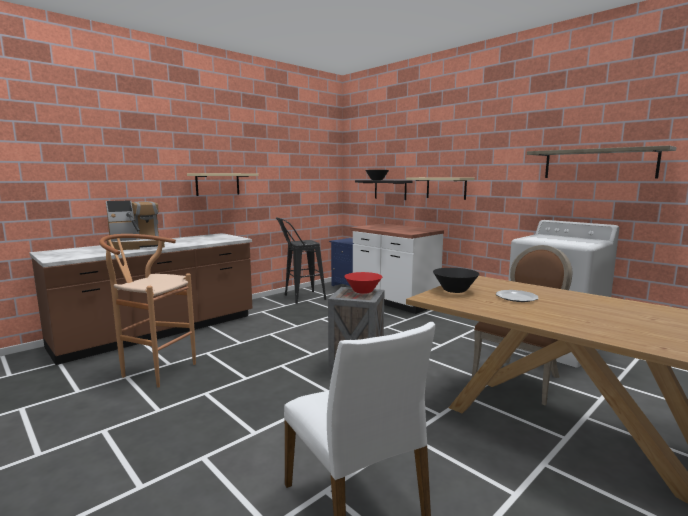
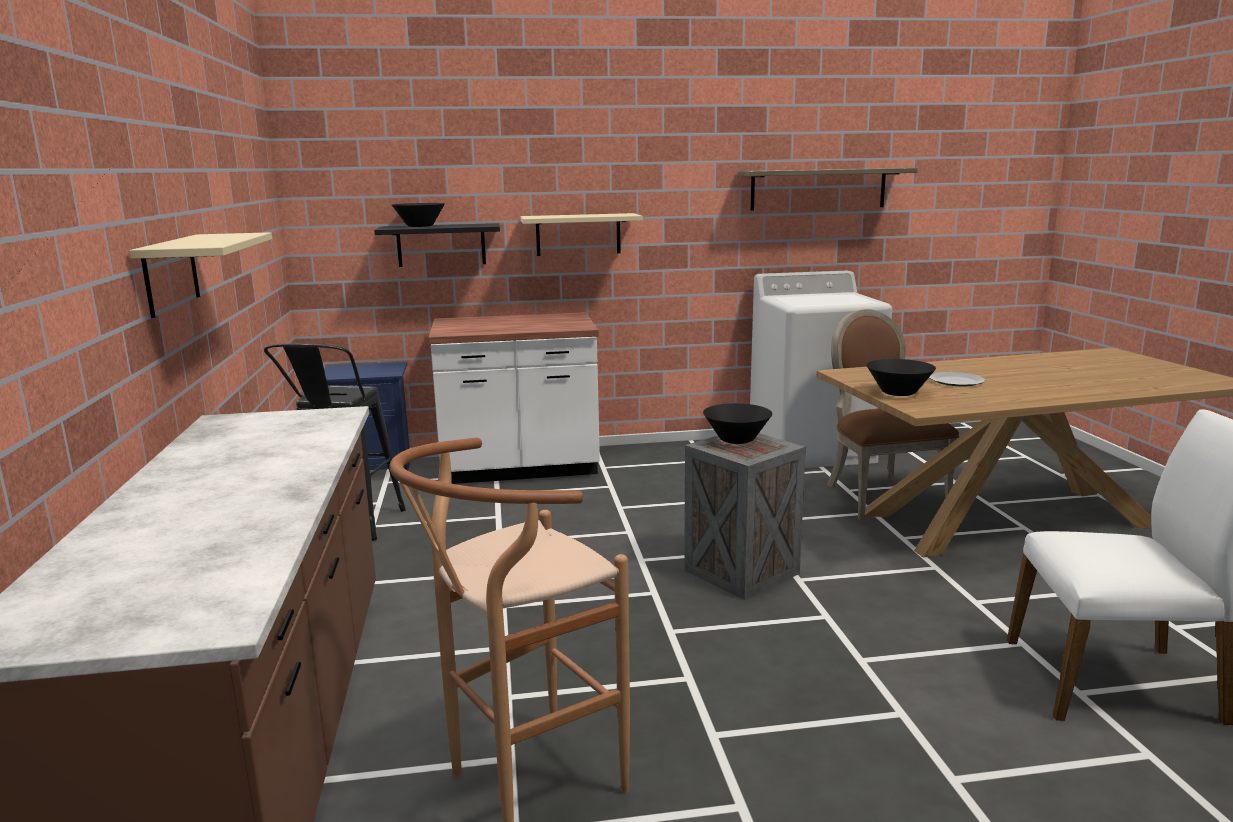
camera: 55 degrees left, 5 degrees up
(136, 246) = (205, 508): coffee machine -> none
(363, 291) = (737, 440): red bowl -> black bowl

